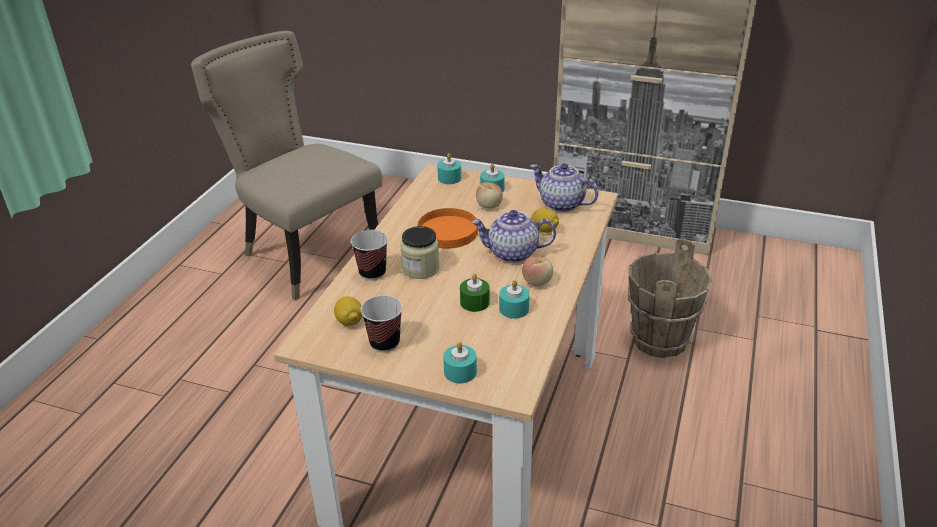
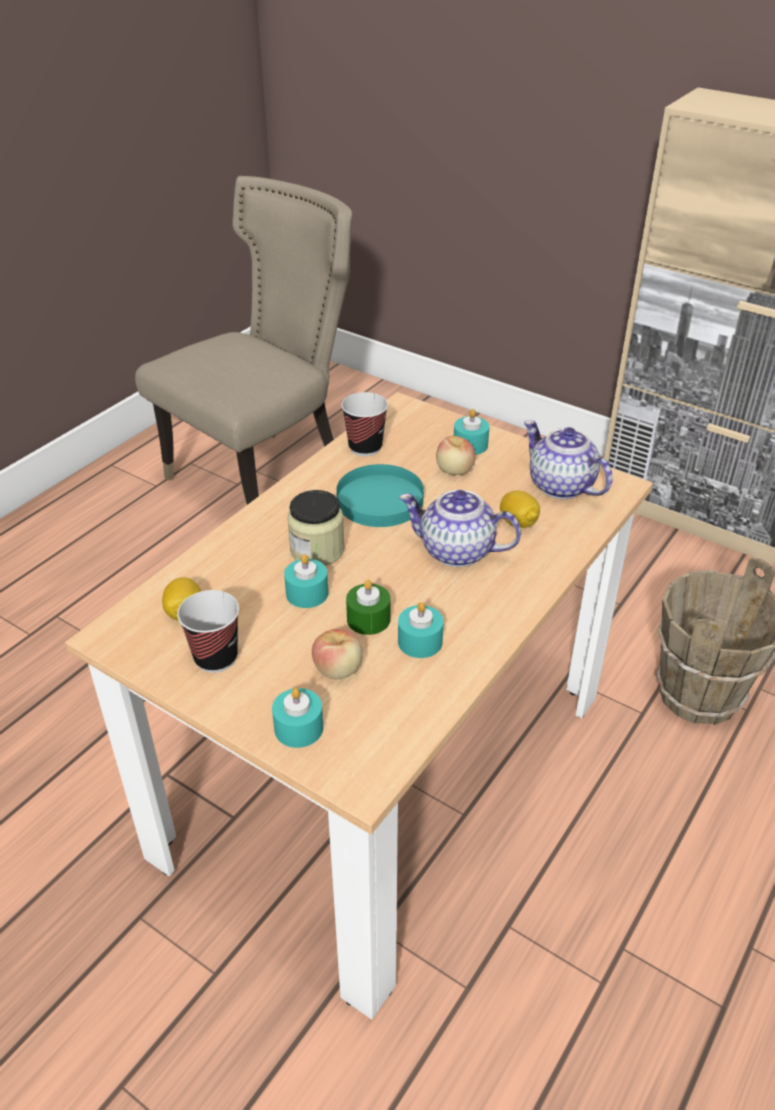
camera: 15 degrees right, 5 degrees up
(306, 253) = (265, 477): beige chair -> beige chair turned 75 degrees clockwise
(372, 273) = (249, 544): cup -> cup (365, 447)
(447, 232) = (379, 500): orange plate -> turquoise plate
(449, 178) = (417, 419): turquoise candle -> turquoise candle (307, 593)
(537, 282) = (472, 604): apple -> apple (338, 669)

